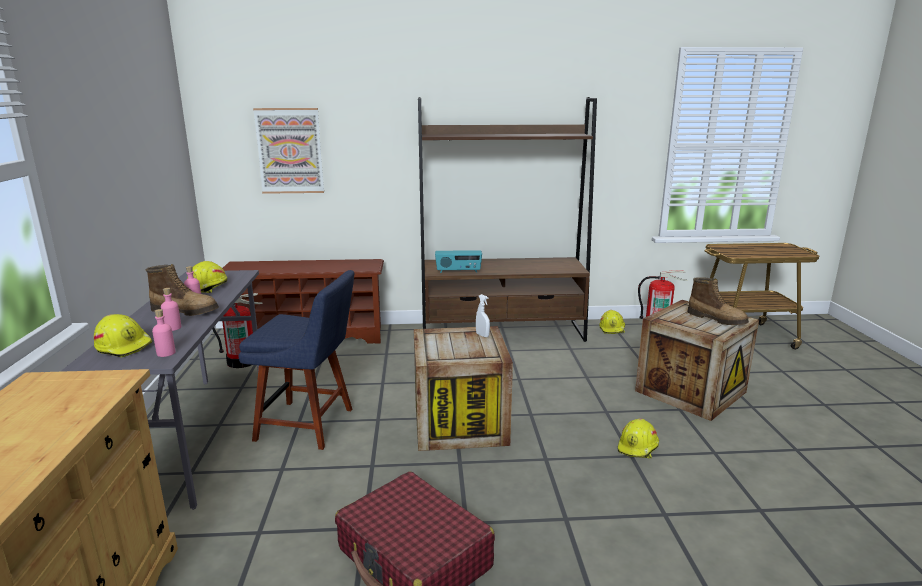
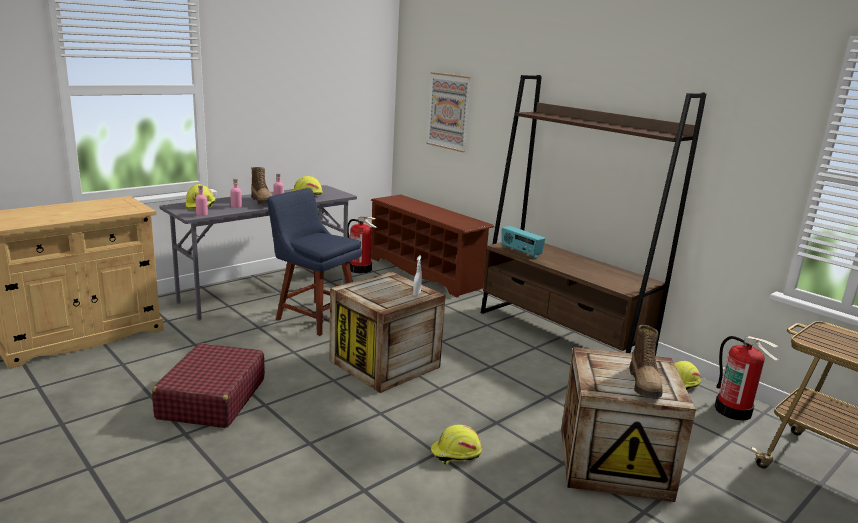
camera: 50 degrees right, 0 degrees up
(309, 425) = (314, 316): blue chair -> blue chair turned 150 degrees clockwise

